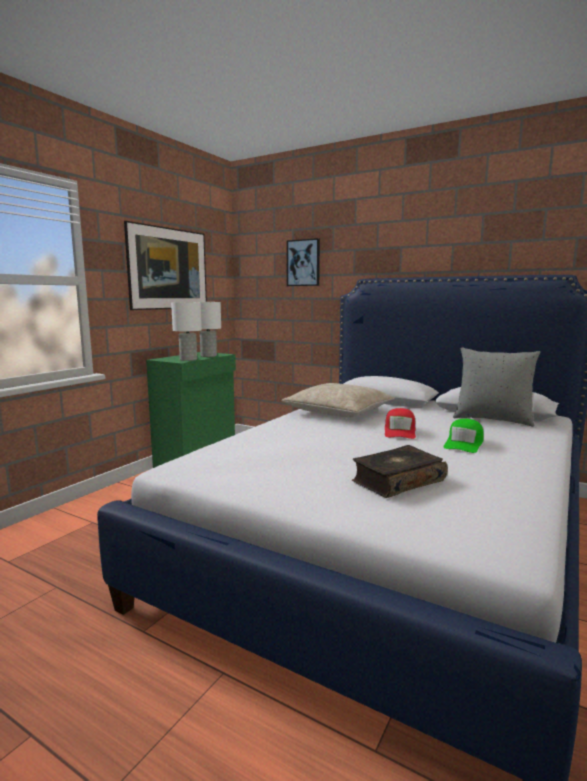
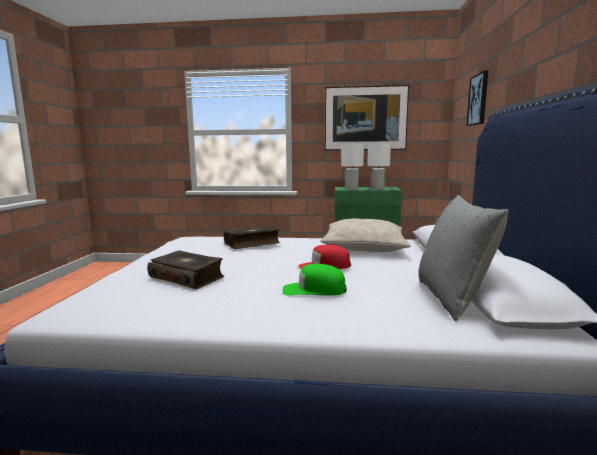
camera: 65 degrees right, 0 degrees up
(283, 440) = (252, 243): none -> book

